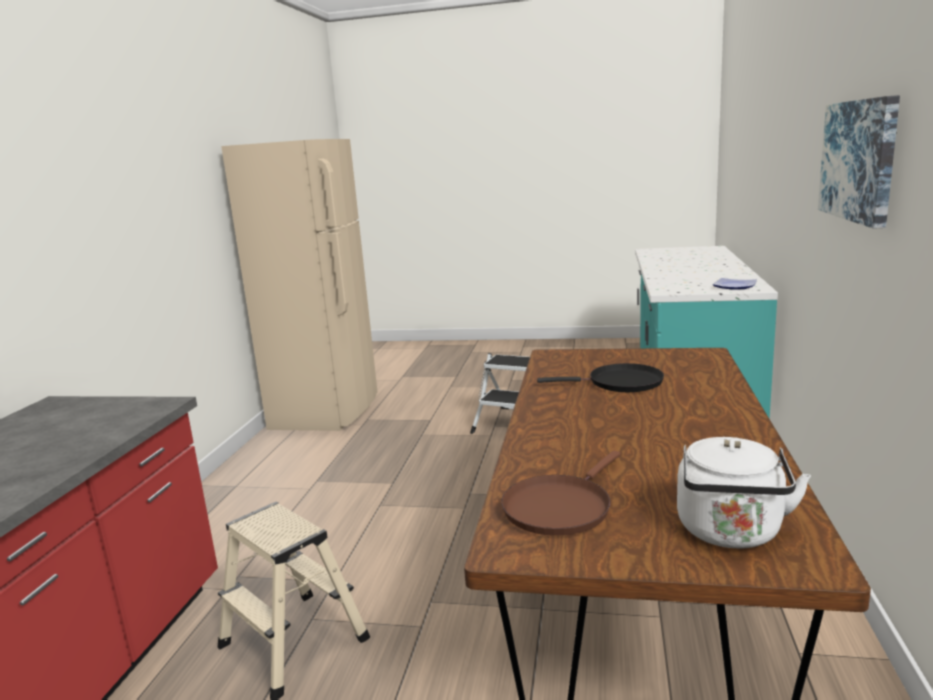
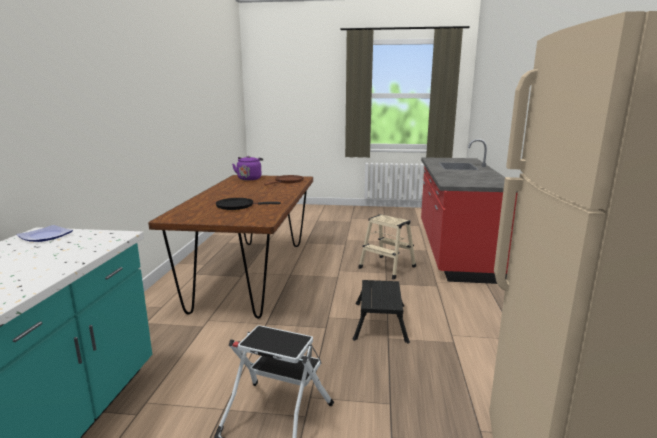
camera: 175 degrees right, 0 degrees up
(391, 502) = (380, 322): none -> black step ladder
(731, 533) = (249, 178): white kettle -> purple kettle
(860, 160) = (114, 98): picture -> none

